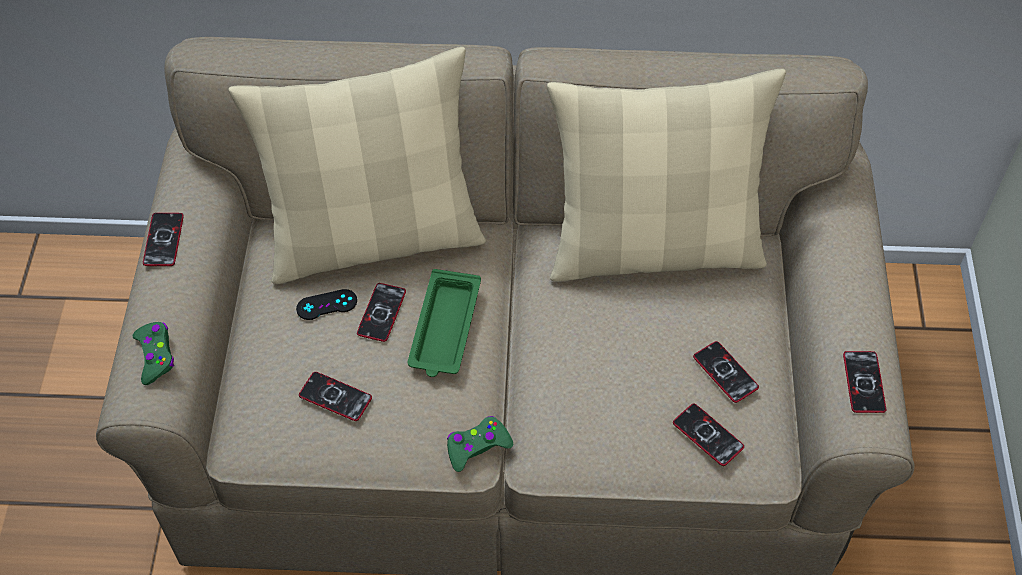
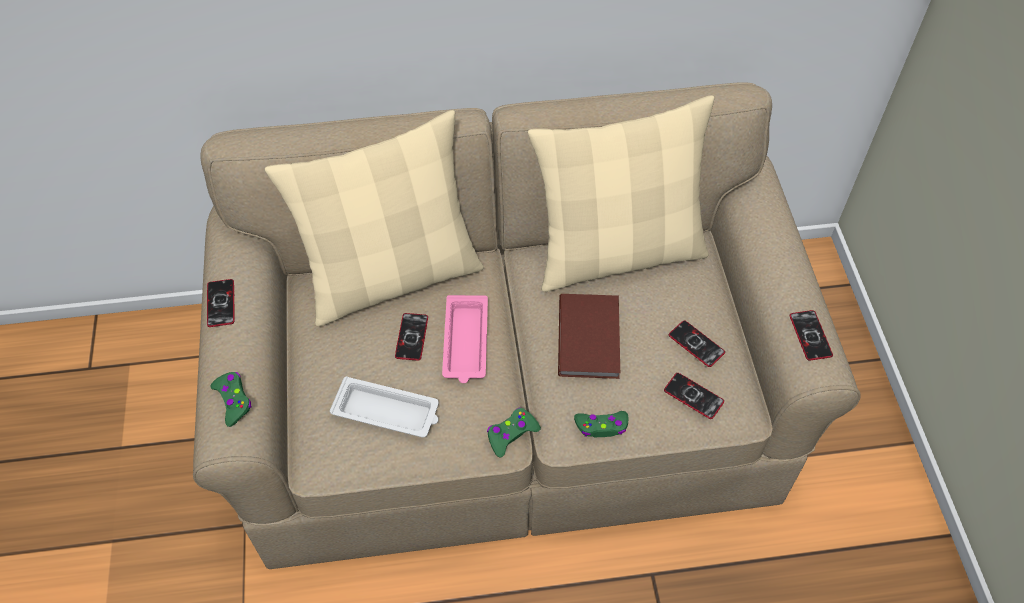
camera: 10 degrees left, 0 degrees up
(327, 305) = (365, 337): black game controller -> none
(335, 397) = (387, 412): phone -> white tray
(444, 329) = (465, 342): green tray -> pink tray
(587, 455) = (602, 427): none -> green game controller
(597, 344) = (591, 337): none -> brown book

